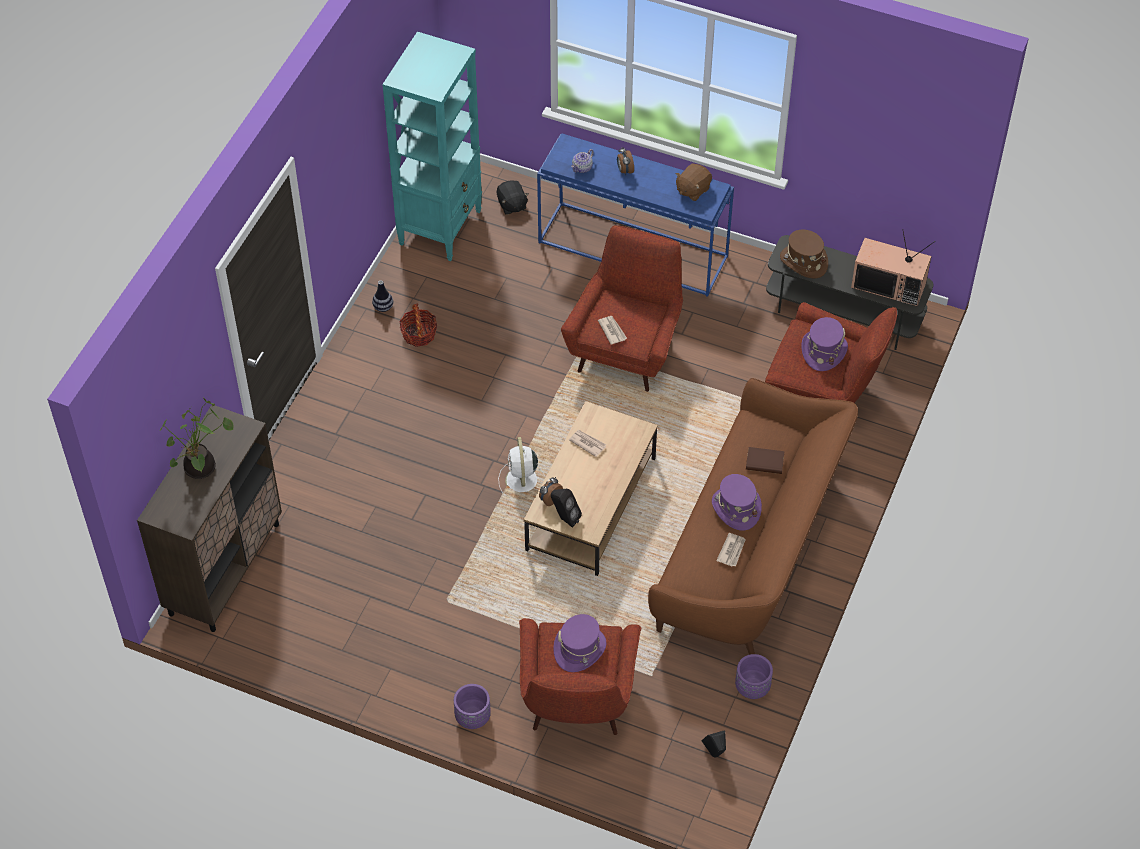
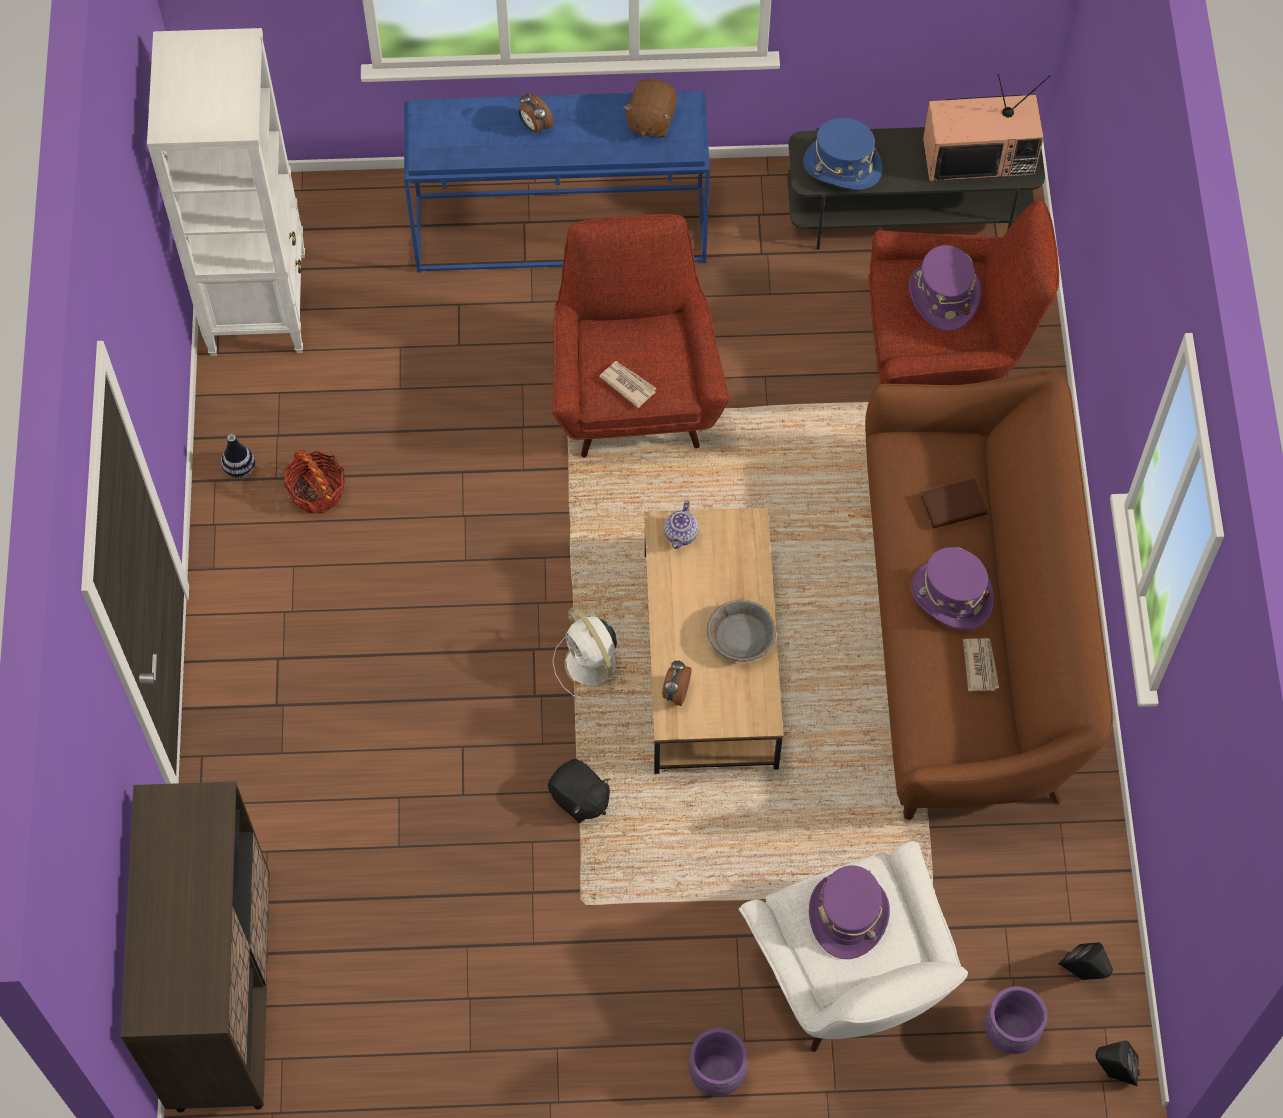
camera: 25 degrees left, 10 degrees up
(201, 470) = (177, 905): potted plant -> none
(441, 227) = (258, 302): turquoise bookcase -> white bookcase
(511, 205) = (346, 226): black plush toy -> black plush toy (579, 799)
(565, 518) = (713, 713): black speaker -> black speaker (1112, 1072)
(576, 703) = (852, 982): red armchair -> white armchair
(582, 168) = (470, 145): teapot -> teapot (681, 533)
(587, 443) = (683, 579): newspaper -> none
(603, 486) = (741, 637): none -> grey bowl
(752, 688) = (1081, 849): purple planter -> purple planter (1011, 1031)
(803, 262) = (842, 166): brown hat -> blue hat

